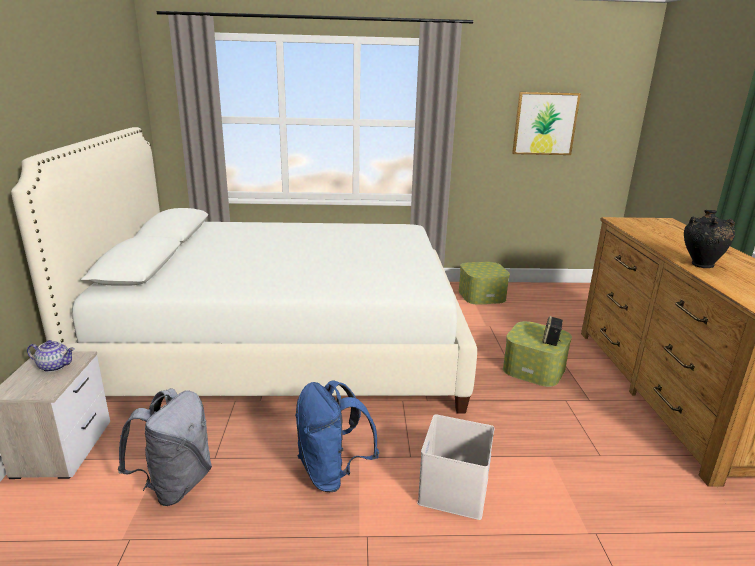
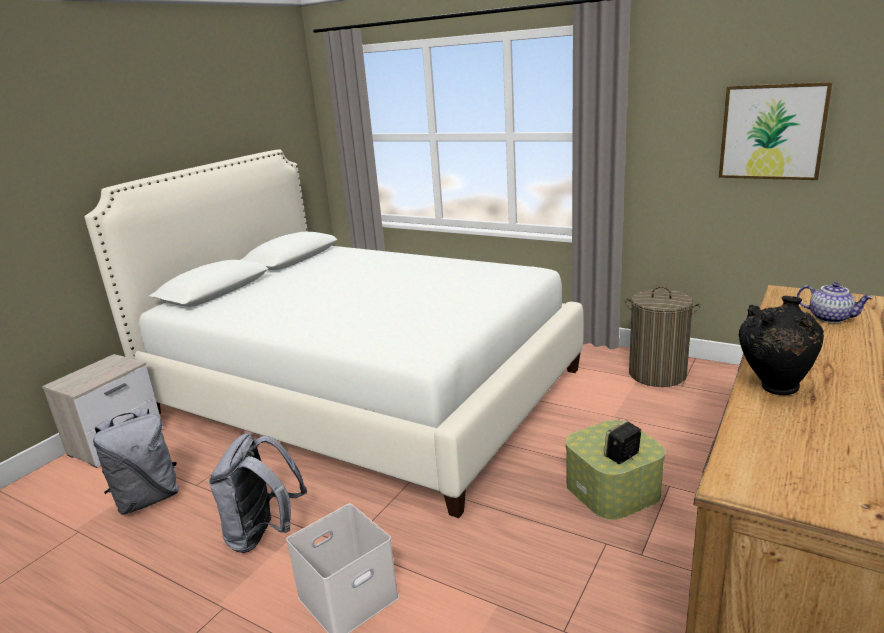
camera: 35 degrees right, 0 degrees up
(55, 366) = (107, 369): teapot -> teapot (830, 318)
(332, 473) = (263, 534): blue backpack -> grey backpack
(481, 295) = (657, 374): storage box -> laundry basket

